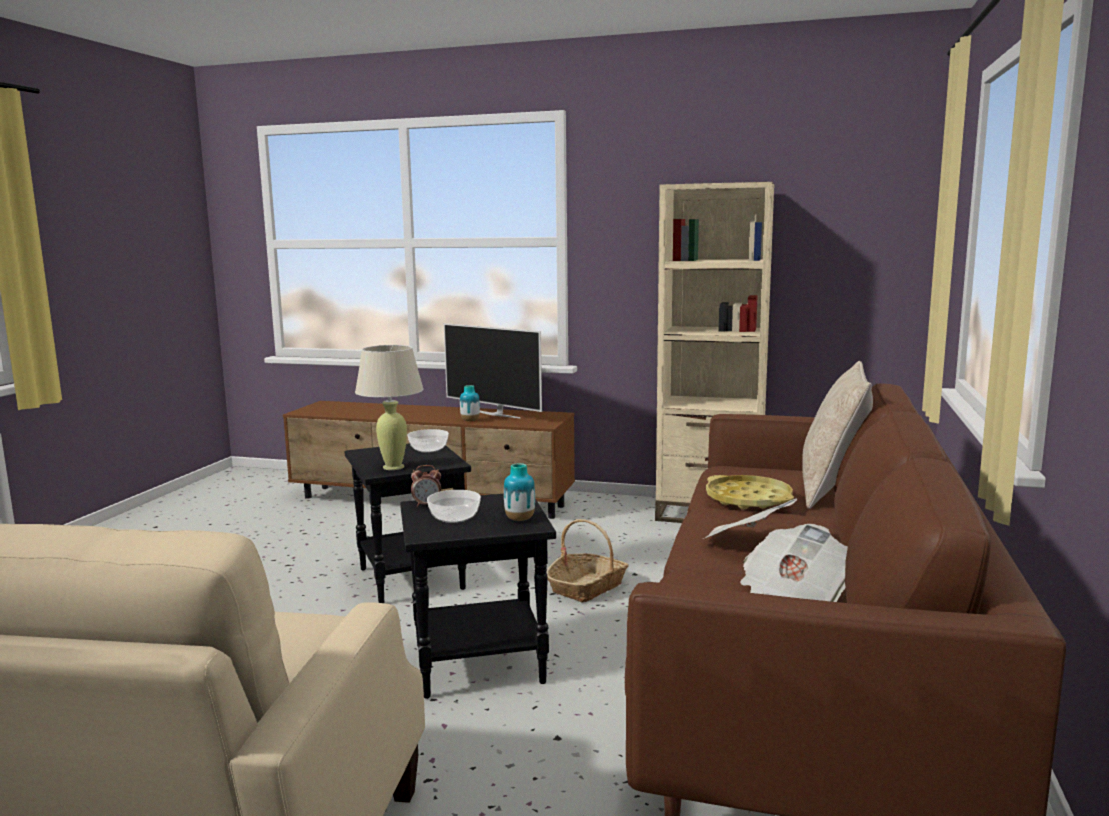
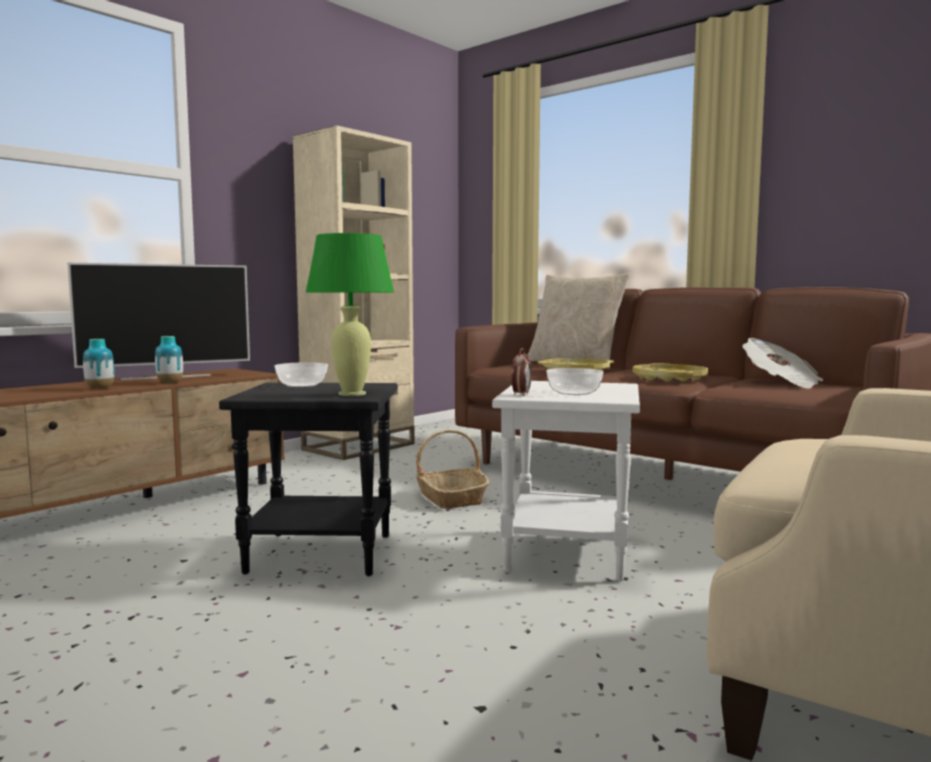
camera: 65 degrees left, 5 degrees down
(394, 467) = (352, 393): beige table lamp -> green table lamp
(480, 663) = (565, 552): black side table -> white side table
(520, 519) = (600, 385): vase -> vase (100, 388)
(746, 544) = (669, 378): newspaper -> yellow tray

